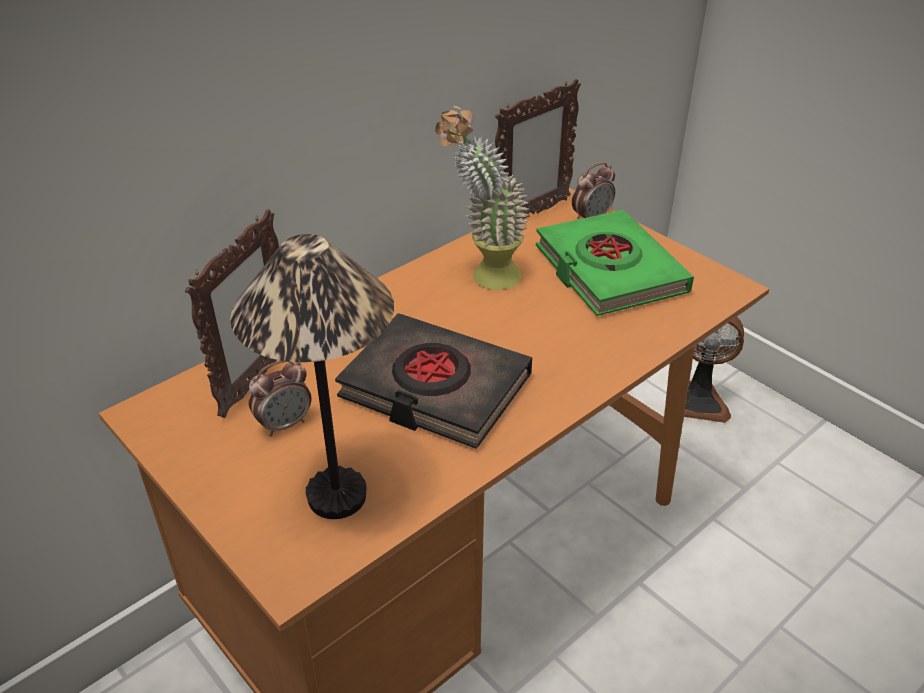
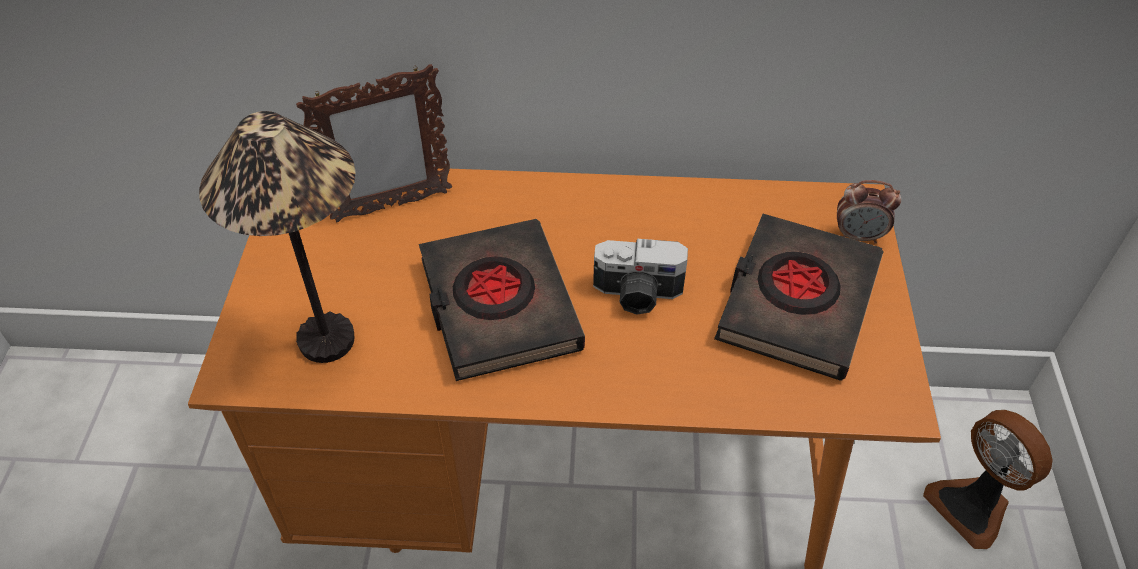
camera: 45 degrees right, 10 degrees up
(284, 424) = (365, 256): alarm clock -> none
(483, 277) = (672, 231): potted plant -> none
(515, 323) = (637, 294): none -> camera
(532, 215) = (803, 195): picture frame -> none
(609, 270) = (796, 302): green book -> black book

